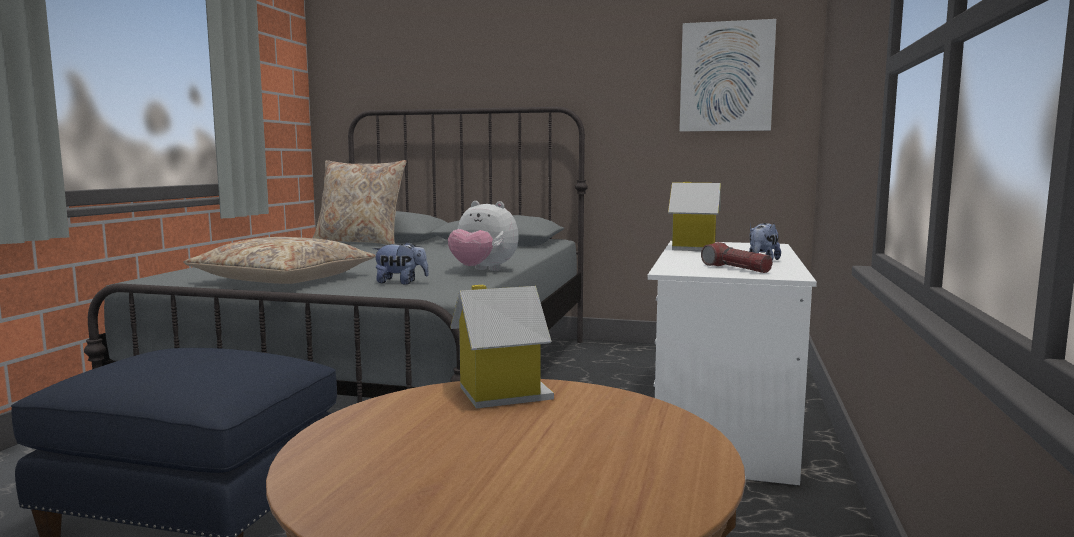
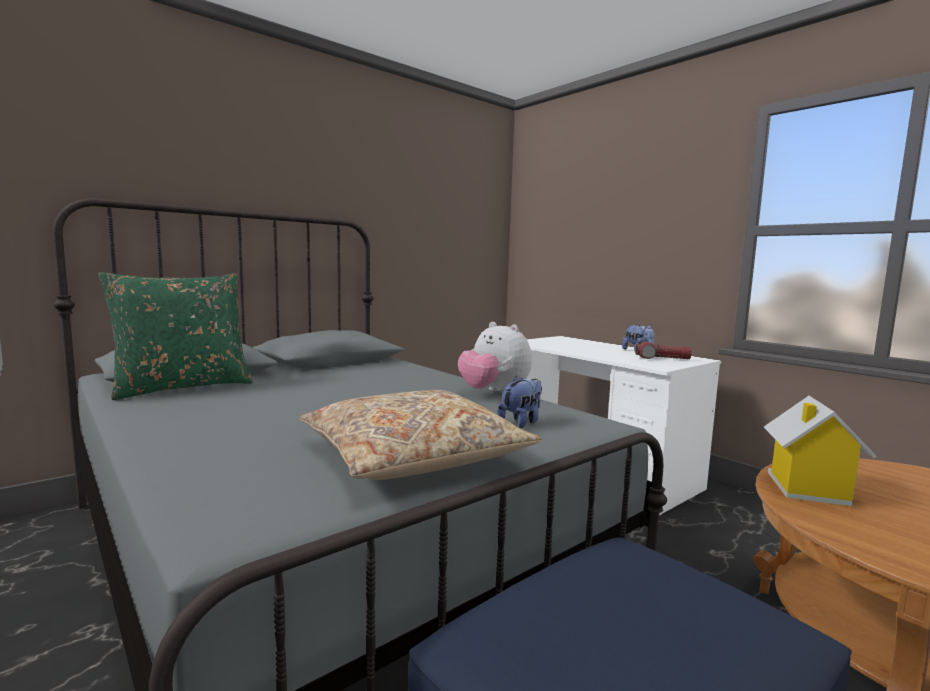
camera: 55 degrees left, 0 degrees up
(360, 242) = (183, 387): beige pillow -> green pillow
(483, 271) = (493, 393): plush toy -> plush toy turned 75 degrees clockwise
(695, 248) = (555, 346): toy house -> none
(726, 77) = (462, 209): picture -> none

